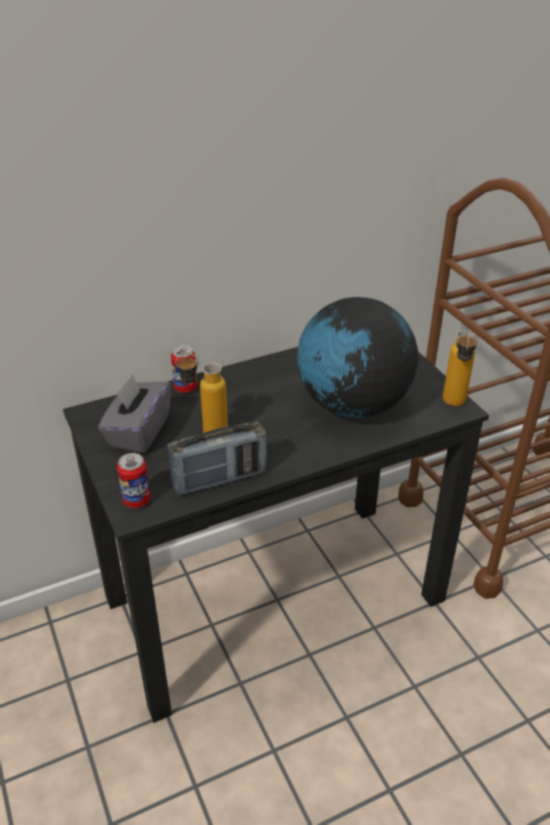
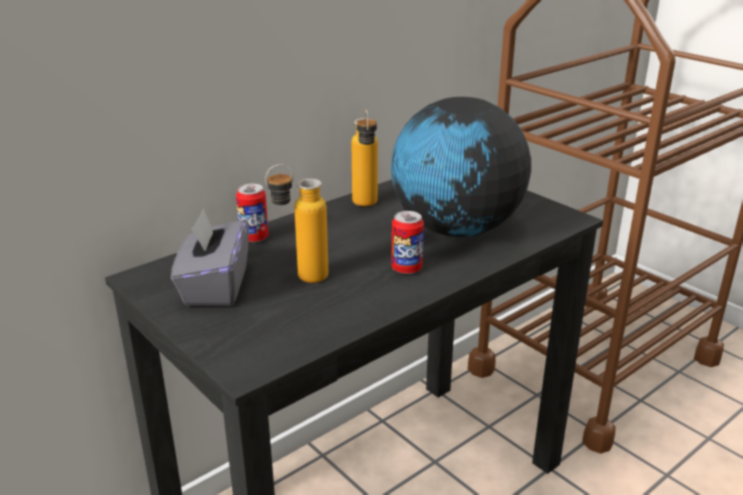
camera: 15 degrees left, 10 degrees down
(136, 500) = (244, 355): can -> can (406, 269)
(219, 479) = (339, 318): radio -> none
(454, 406) = (563, 217): bottle -> bottle (365, 206)

